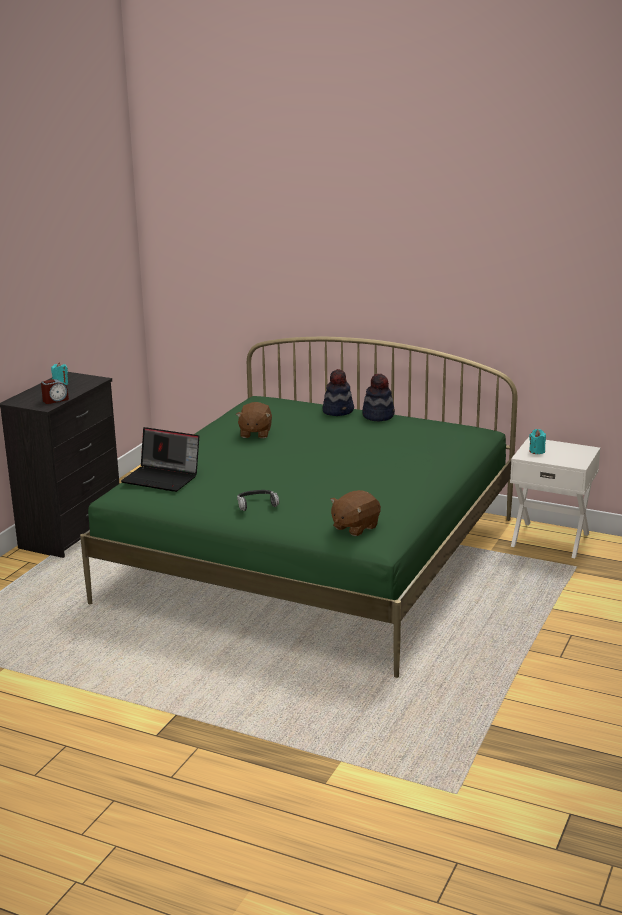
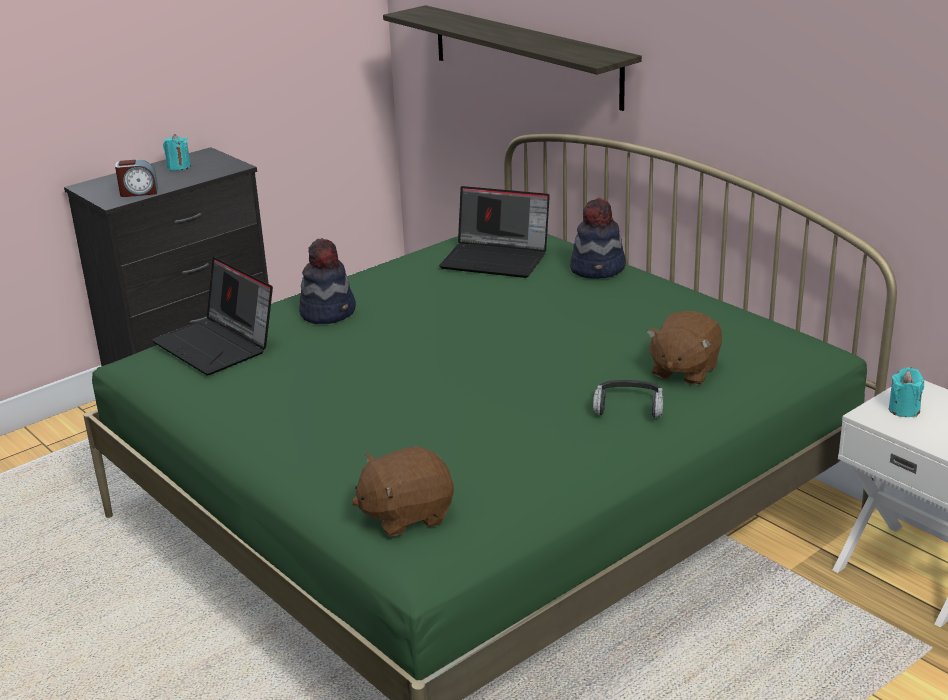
camera: 25 degrees right, 5 degrees up
(255, 433) = (431, 288): brown plush toy -> brown plush toy (684, 370)
(257, 504) = (297, 428): headphones -> headphones (628, 406)
(259, 294) = (525, 56): none -> shelf
(276, 414) = (497, 259): none -> laptop
(378, 416) = (654, 289): hat -> hat (328, 312)

